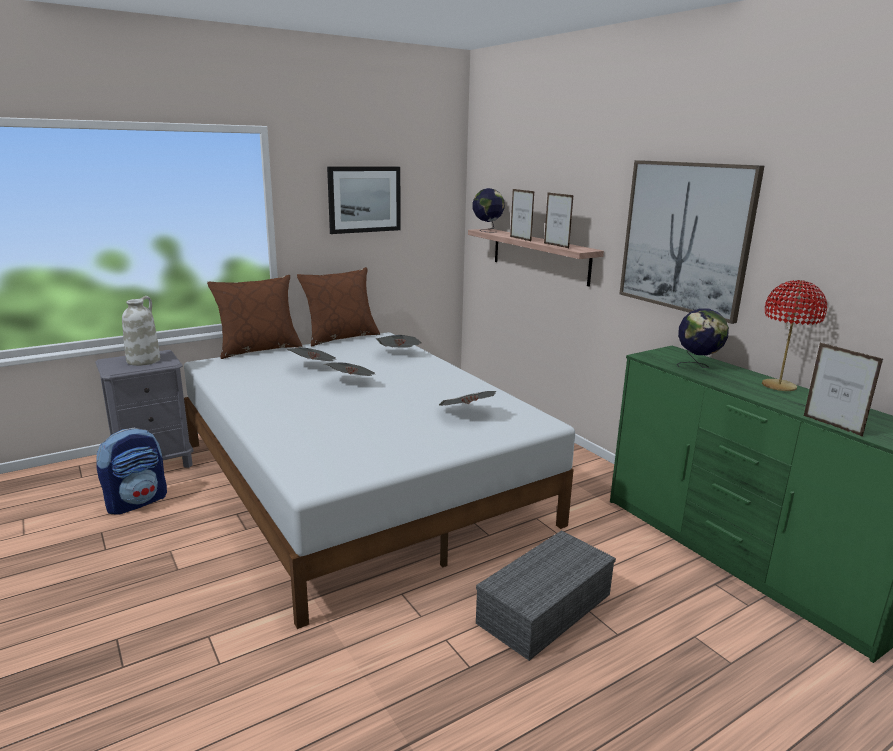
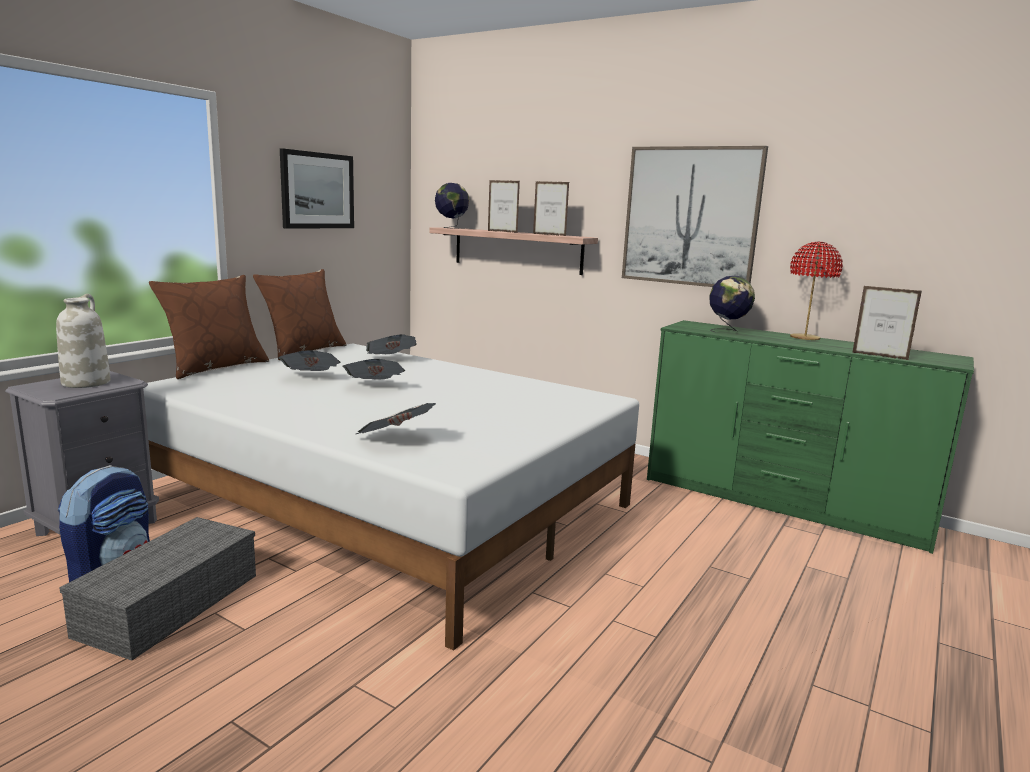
camera: 25 degrees left, 5 degrees down
(466, 413) = (528, 399): newspaper -> newspaper (395, 439)
(545, 606) = (672, 572): grey storage box -> grey storage box (170, 602)

